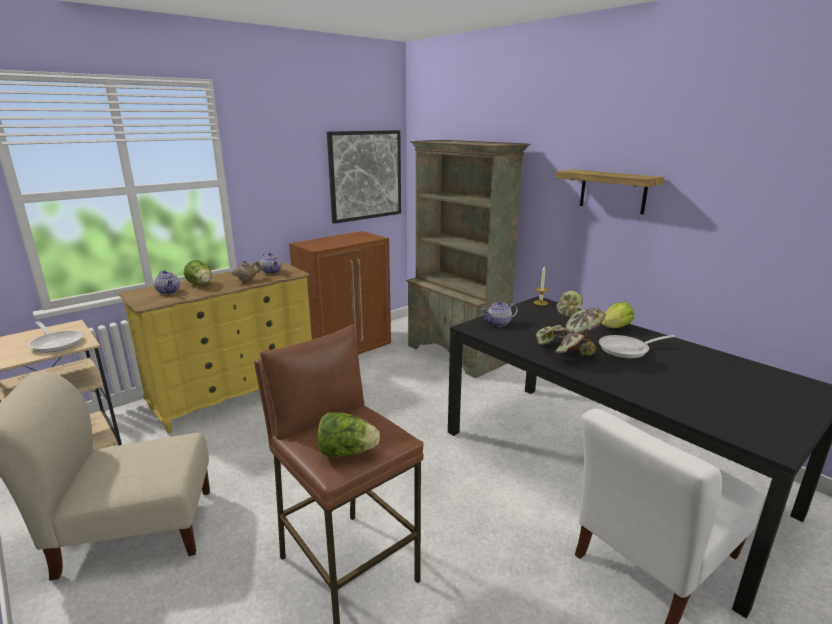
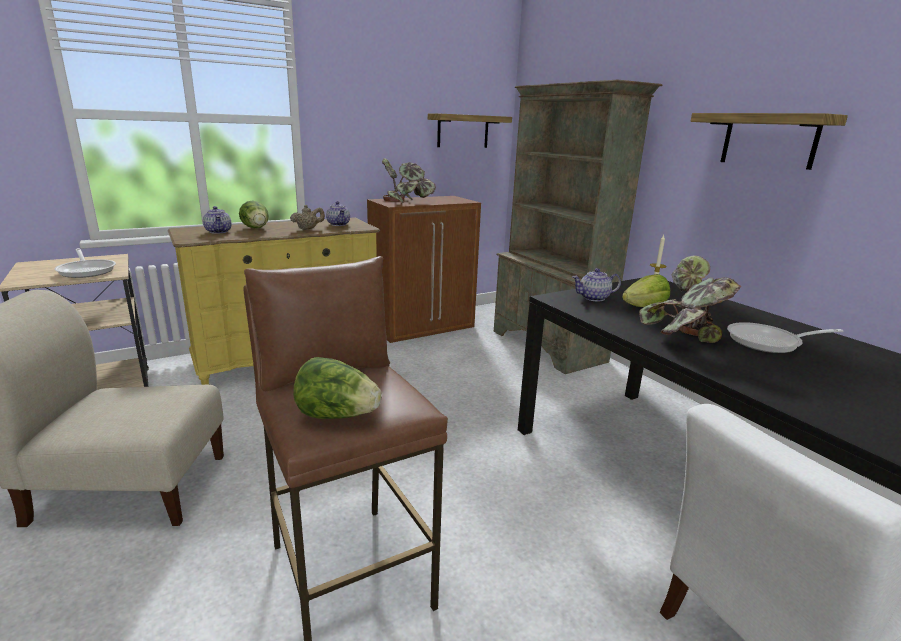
camera: 10 degrees right, 0 degrees up
(325, 242) = (406, 201): none -> potted plant
(365, 175) = (463, 131): picture -> shelf
(615, 327) = (754, 317): lettuce -> lettuce (644, 307)

